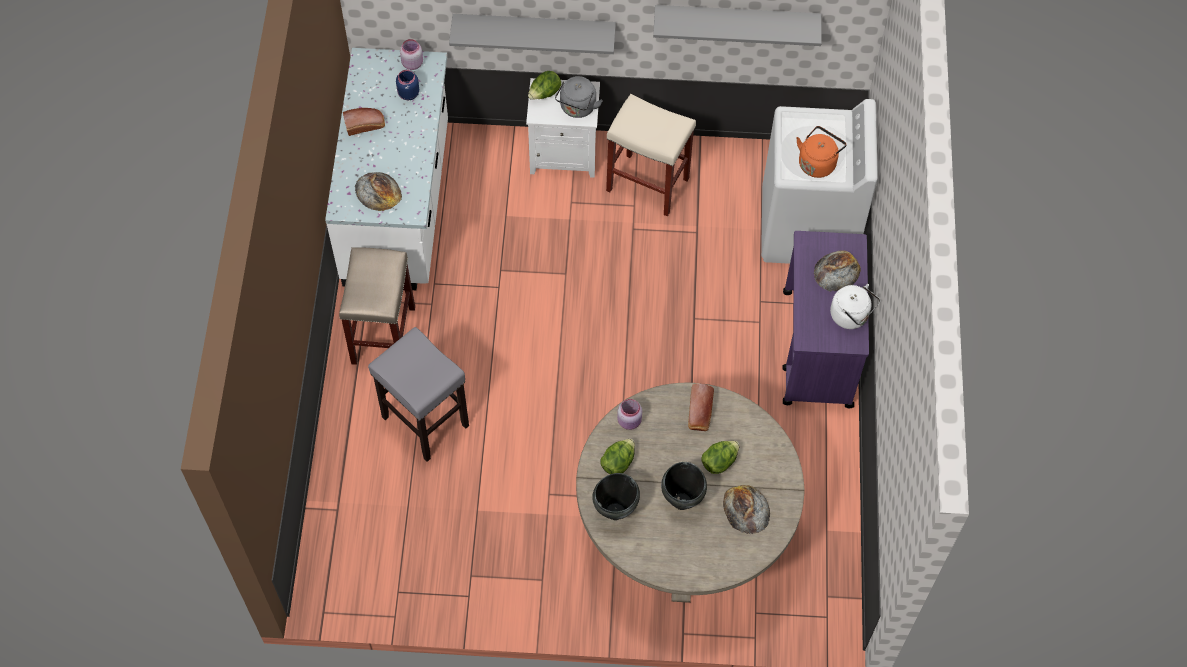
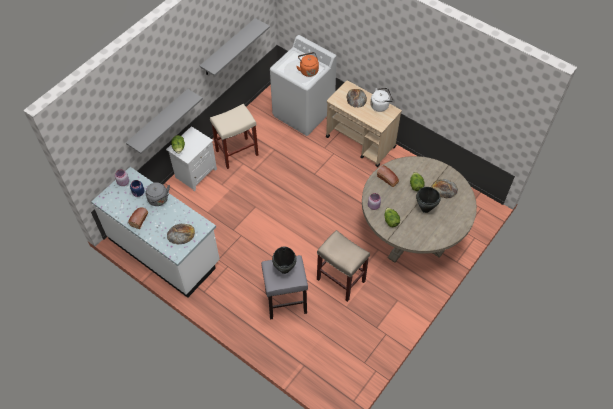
camera: 55 degrees left, 5 degrees down
(383, 334) = (227, 295): beige stool -> beige stool (340, 280)
(577, 108) = (197, 141): grey kettle -> grey kettle (159, 200)
(616, 512) = (414, 235): black cooking pot -> black cooking pot (285, 269)
(817, 349) = (361, 142): purple cart -> beige cart

